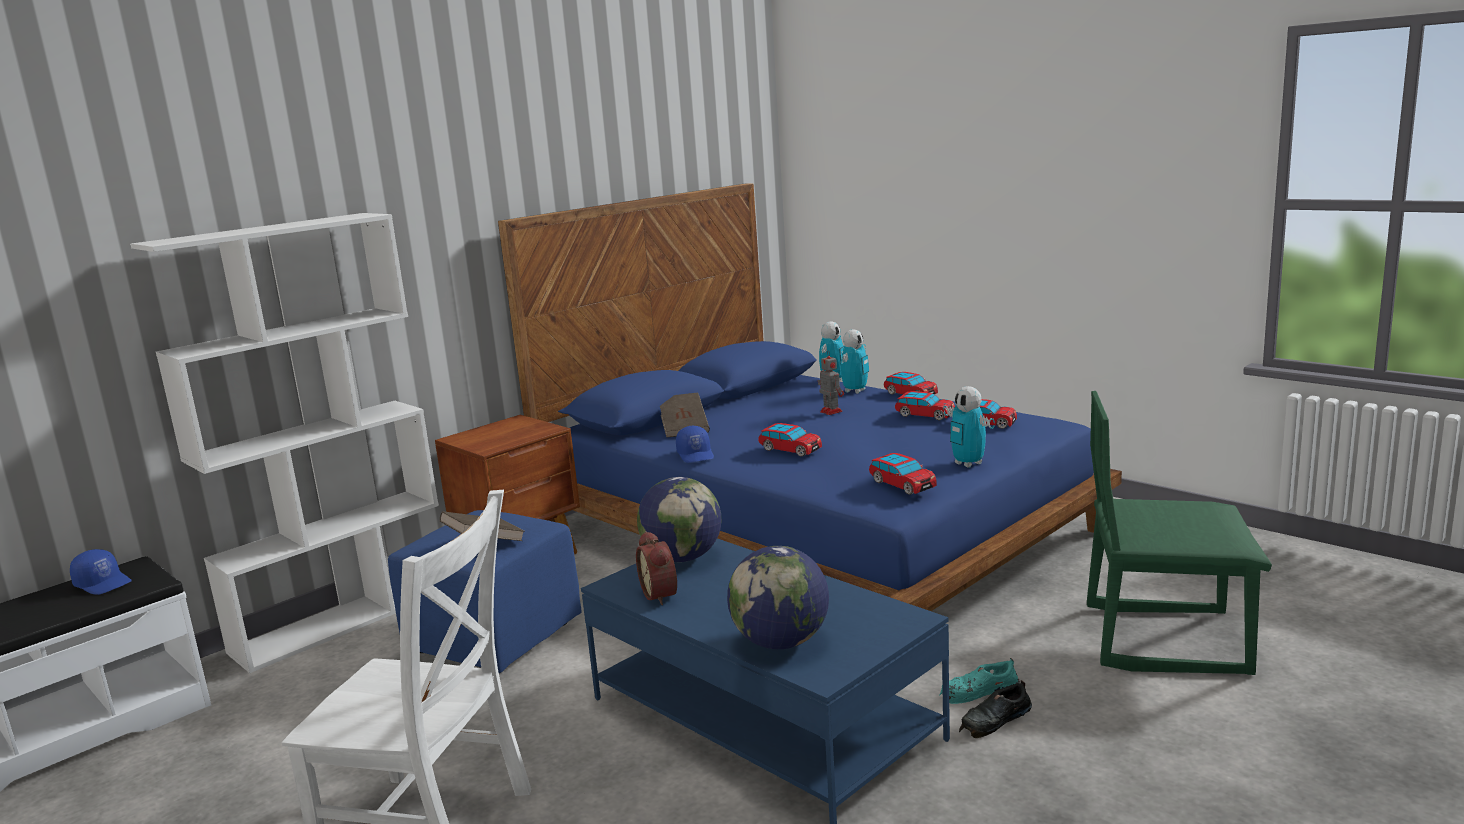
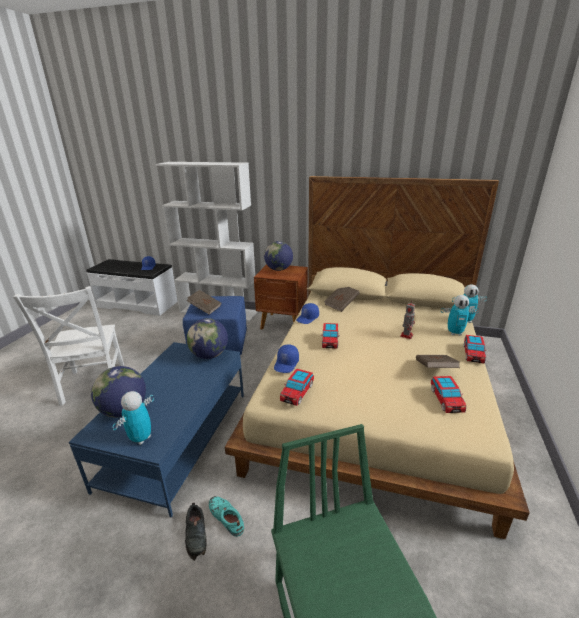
camera: 60 degrees right, 10 degrees up
(489, 434) = (279, 269): none -> globe
(662, 594) = (170, 362): alarm clock -> none
(816, 530) = (375, 390): blue bed -> beige bed
(823, 482) = (286, 364): none -> blue cap
(925, 415) = (435, 369): toy car -> brown book
(968, 464) = (359, 411): toy robot -> toy robot (141, 438)
(995, 720) = (196, 534): black shoe -> black shoe turned 135 degrees counterclockwise

